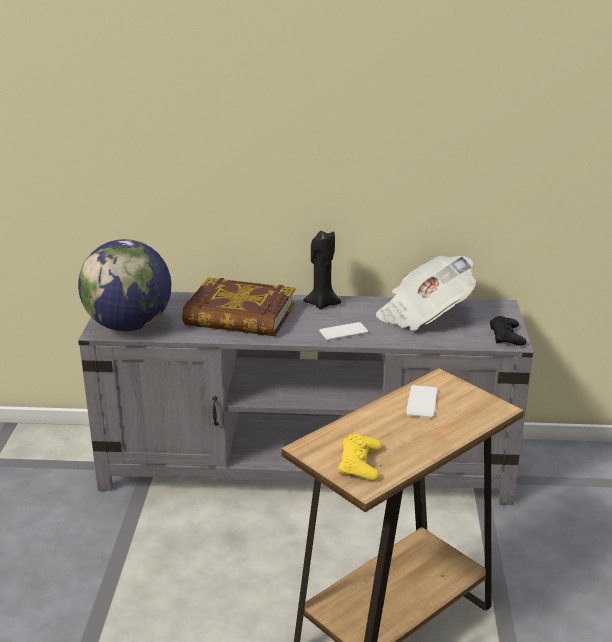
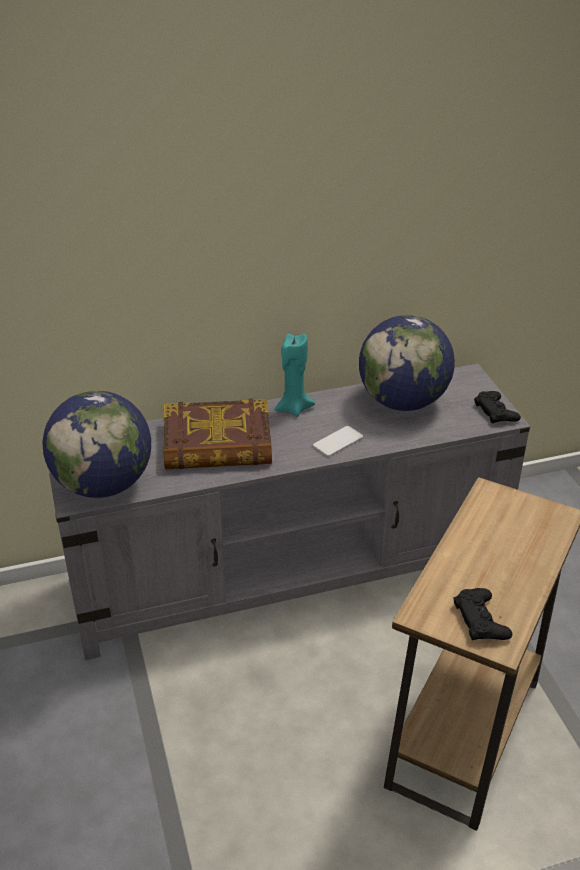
camera: 20 degrees left, 10 degrees up
(322, 303) = (293, 408): black candle -> turquoise candle
(360, 463) = (480, 620): yellow game controller -> black game controller
(422, 402) = (490, 526): phone -> none
(423, 315) = (403, 402): newspaper -> globe

